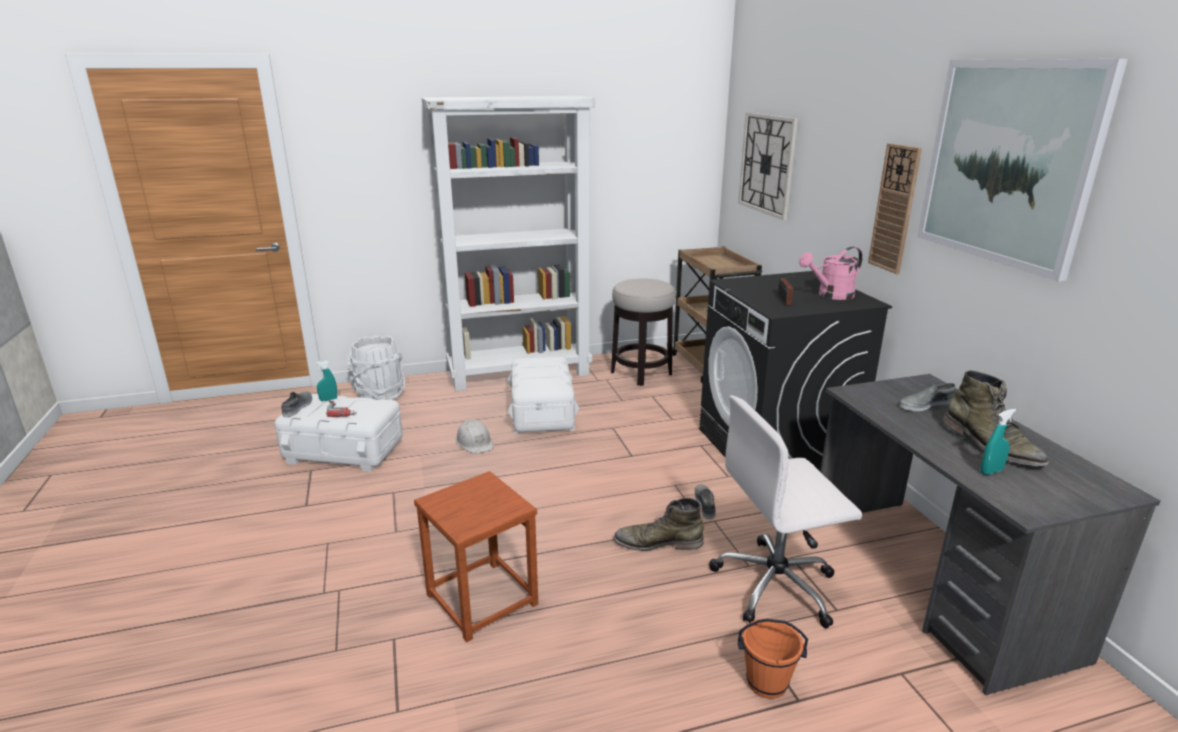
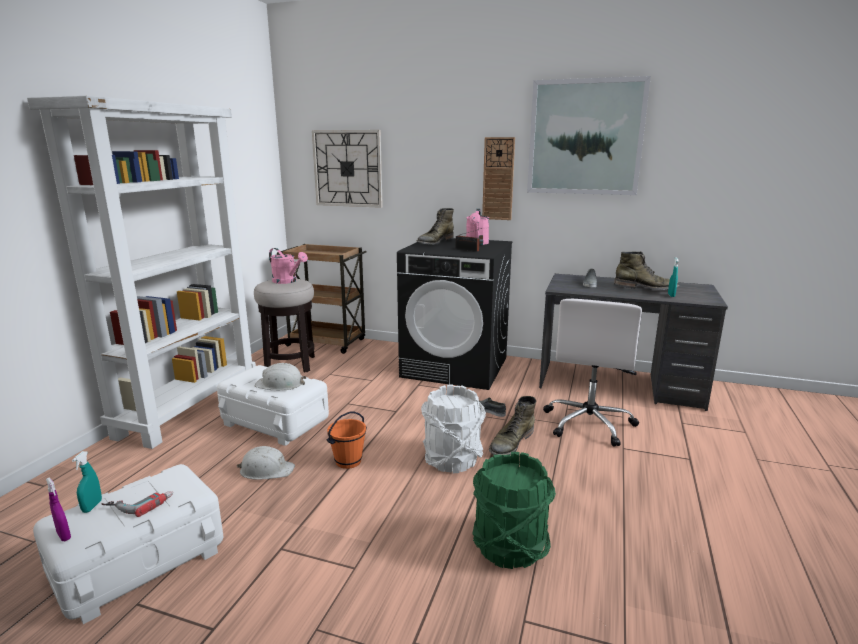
camera: 55 degrees left, 5 degrees down
(298, 407) = (64, 536): grey shoe -> purple spray bottle
(379, 396) = (61, 498): white bucket -> white bucket (452, 459)
(481, 599) = (509, 547): brown stool -> green bucket
(540, 378) = (280, 384): none -> white hard hat
(649, 284) = (288, 281): none -> pink watering can
(767, 682) = (671, 462): orange bucket -> orange bucket (348, 461)
(792, 279) = (434, 242): none -> green boot

